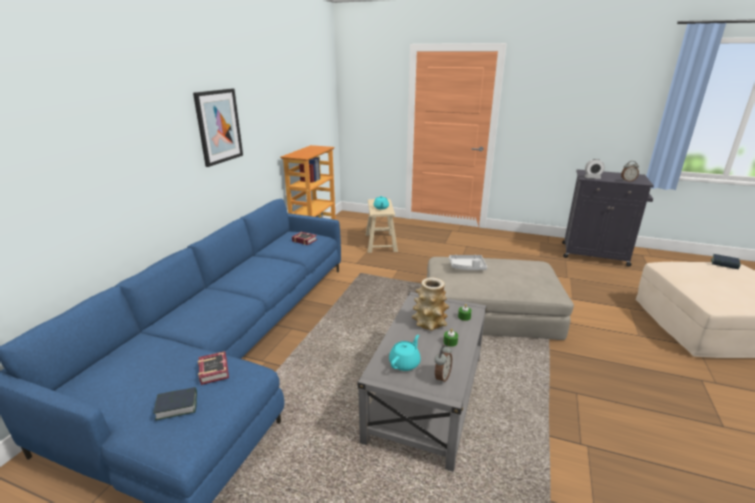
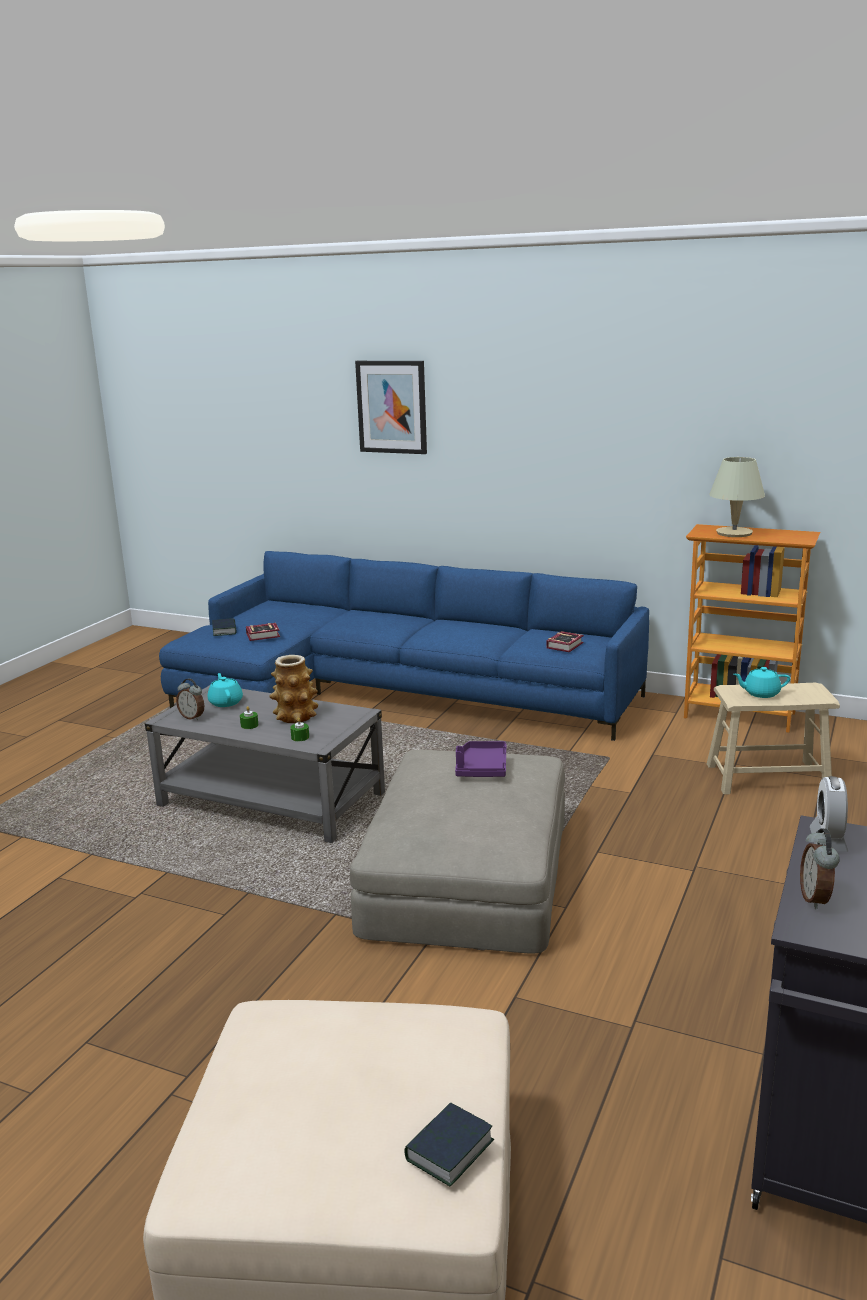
camera: 95 degrees right, 5 degrees down
(218, 126) = (559, 445): picture -> picture (392, 407)
(305, 153) = (734, 533): none -> beige table lamp
(405, 363) = (226, 702): turquoise teapot -> turquoise teapot turned 150 degrees counterclockwise
(467, 267) = (481, 768): grey tray -> purple tray

